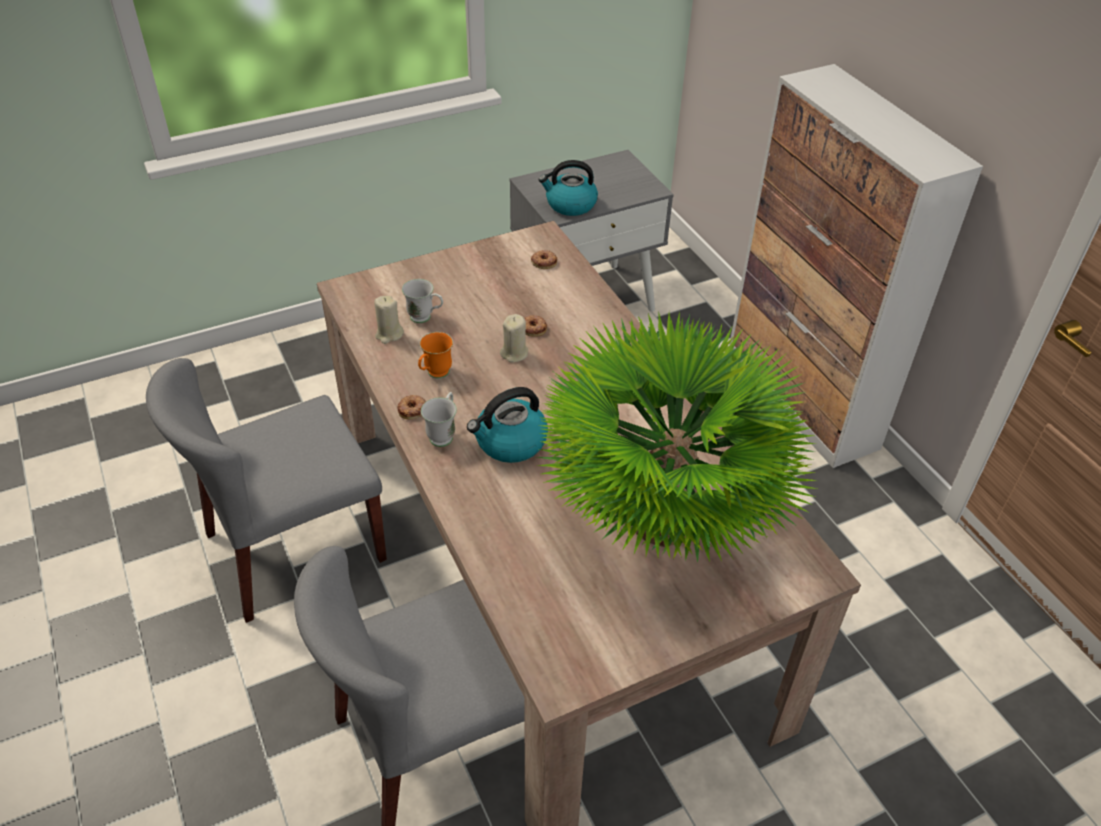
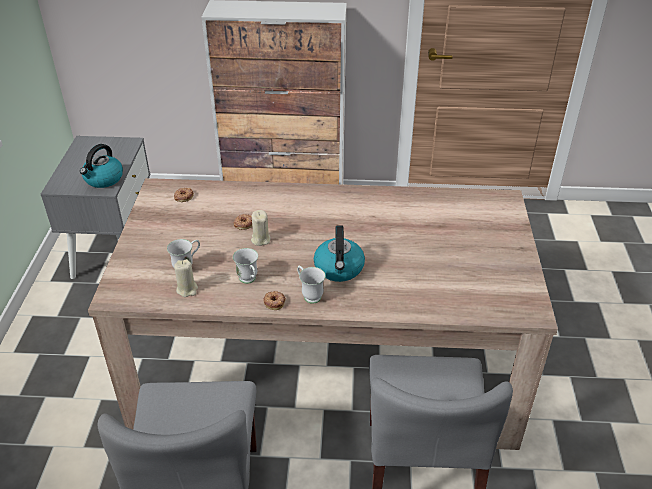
camera: 60 degrees left, 5 degrees down
(435, 375) = (249, 281): orange mug -> white mug
(664, 520) = (442, 233): potted plant -> none

